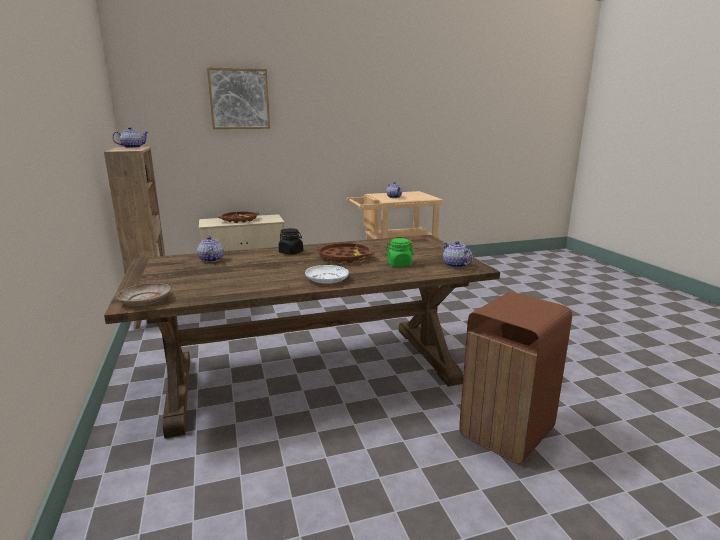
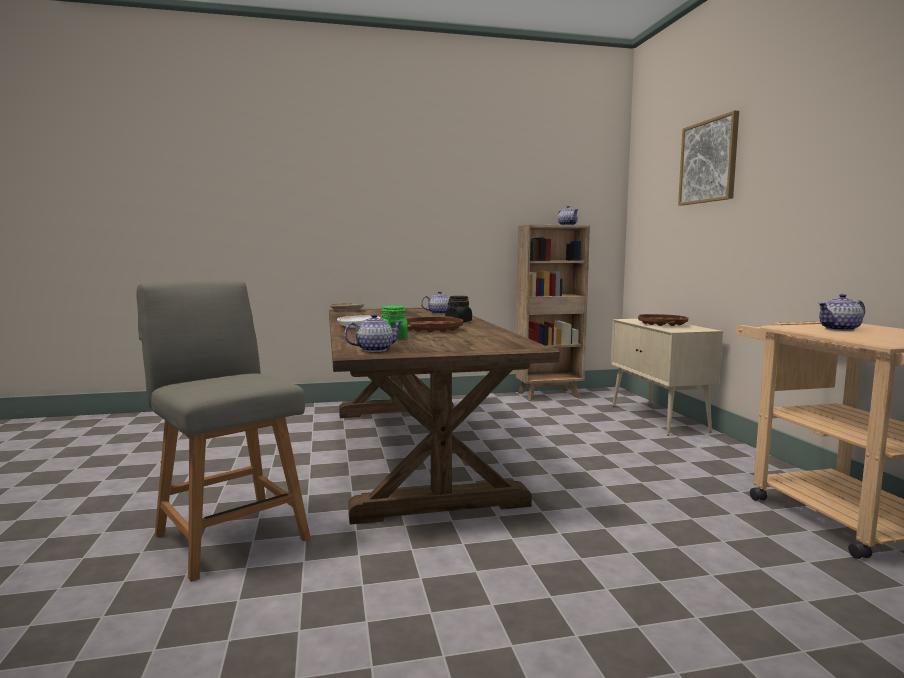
camera: 95 degrees right, 10 degrees down
(505, 432) = (229, 534): brown trash can -> grey chair

